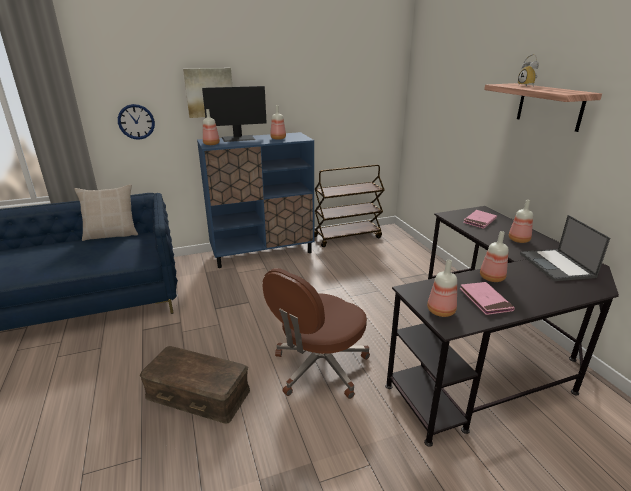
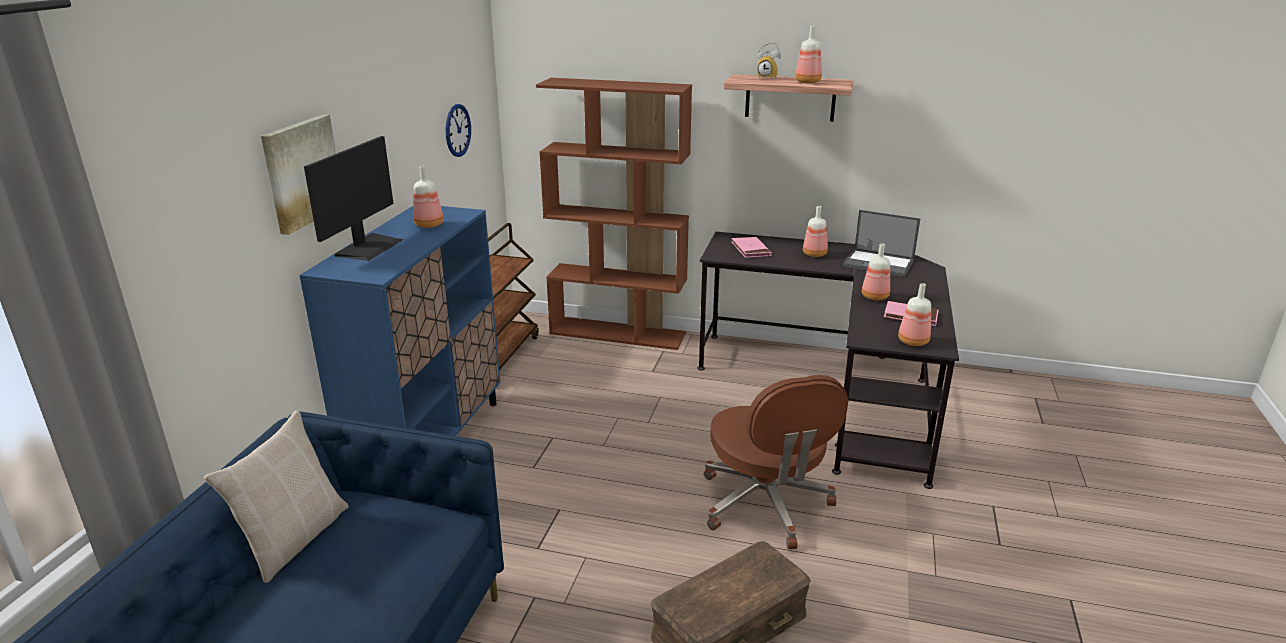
camera: 55 degrees left, 0 degrees up
(136, 122) = (203, 278): wall clock -> wall clock (457, 130)
(211, 144) = (365, 271): bottle -> bottle (807, 82)
(420, 254) = (618, 333): none -> brown bookcase

